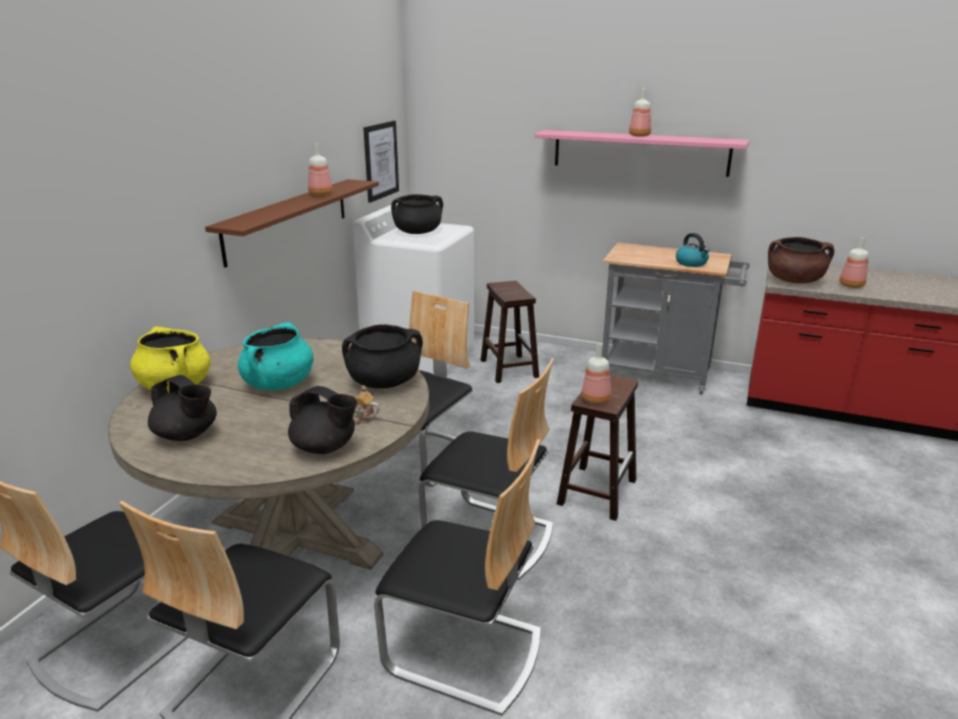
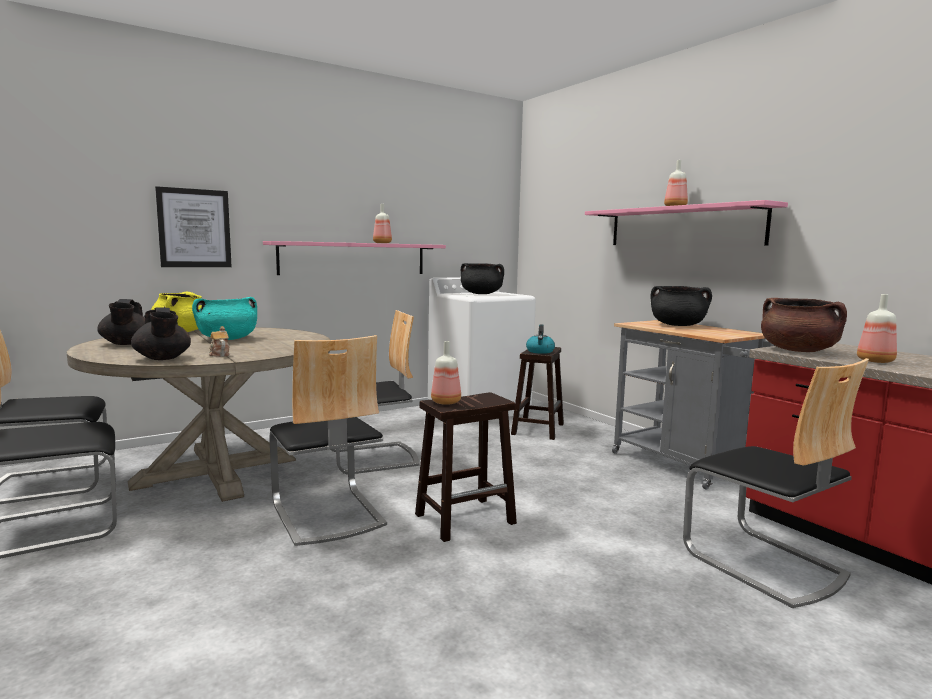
camera: 35 degrees right, 15 degrees down
(288, 219) = (354, 258): brown shelf -> pink shelf
(380, 160) = (477, 240): picture -> picture (194, 228)
(384, 382) = (282, 347): black cooking pot -> black cooking pot (678, 325)
(464, 652) = (177, 568): chair -> chair (763, 563)
(691, 263) = (702, 332): kettle -> kettle (540, 351)

